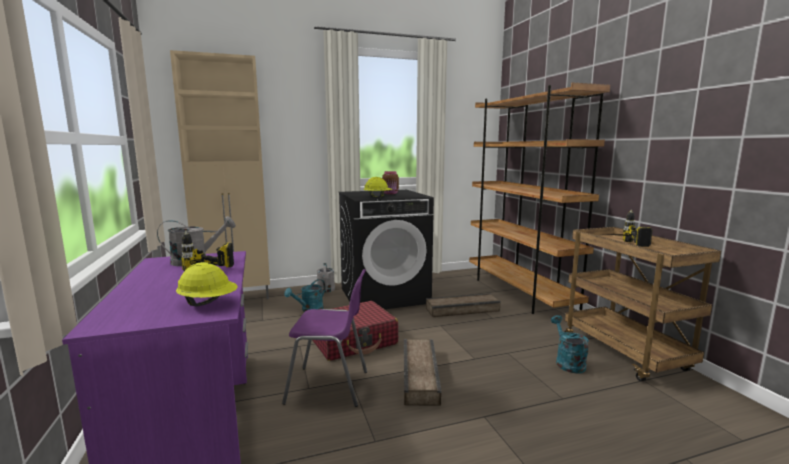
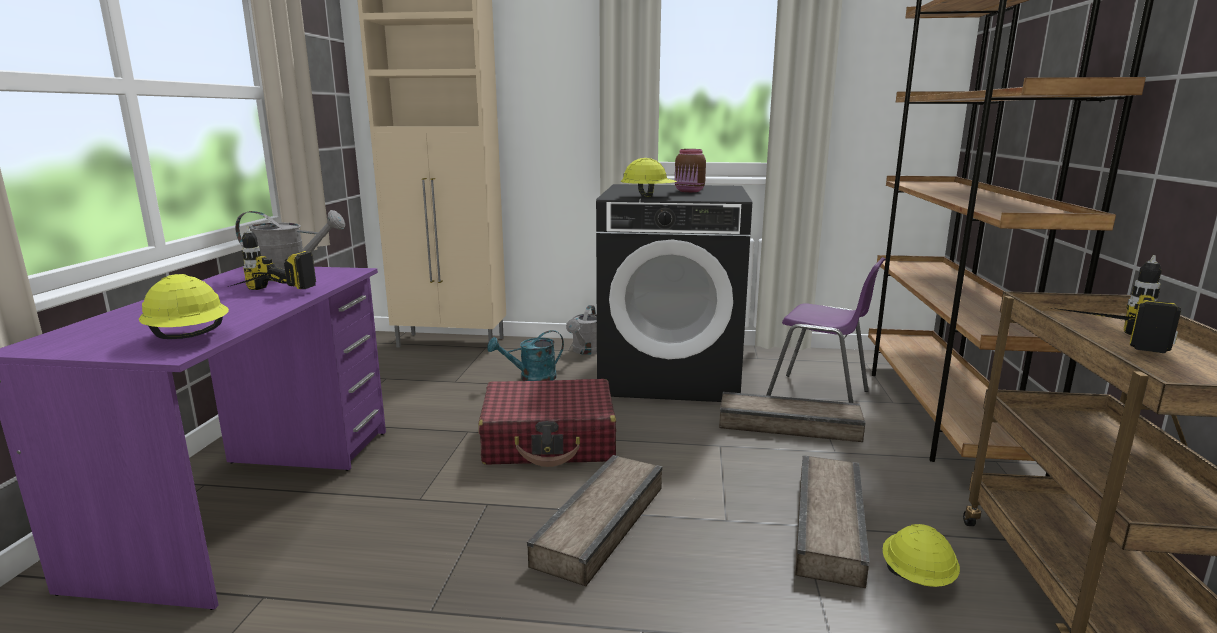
camera: 25 degrees right, 5 degrees up
(330, 387) = (448, 506): purple chair -> purple chair (820, 396)
(519, 349) = (831, 525): none -> crate
(567, 362) = (916, 577): turquoise watering can -> yellow hard hat

